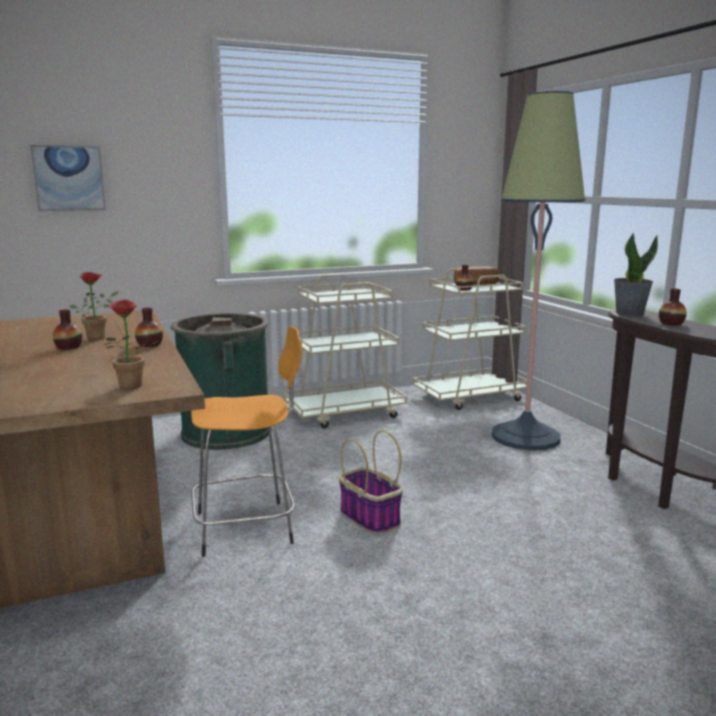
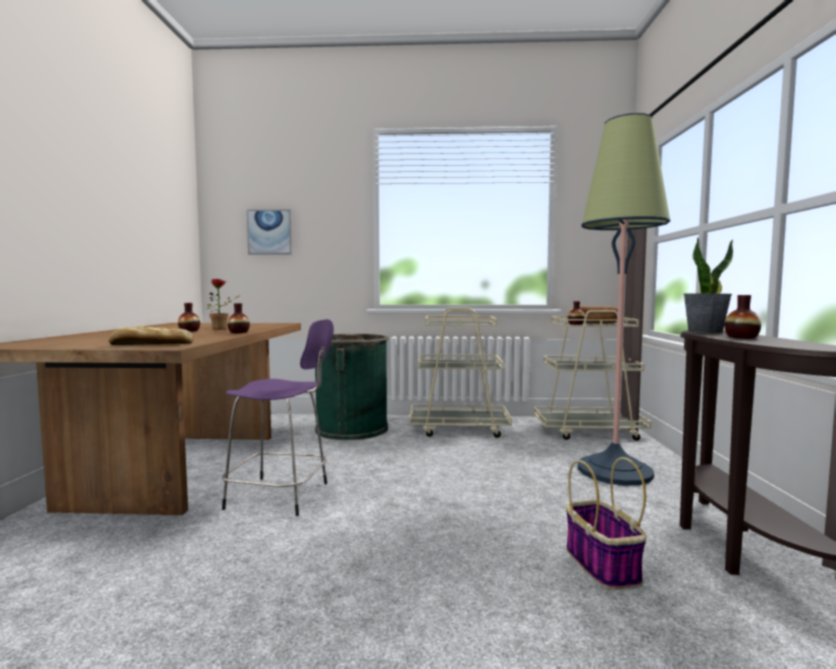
camera: 25 degrees right, 10 degrees down
(130, 387) = (150, 344): potted plant -> bread
(248, 527) = (281, 496): orange stool -> purple stool
(368, 517) = (383, 509): basket -> basket (600, 564)

